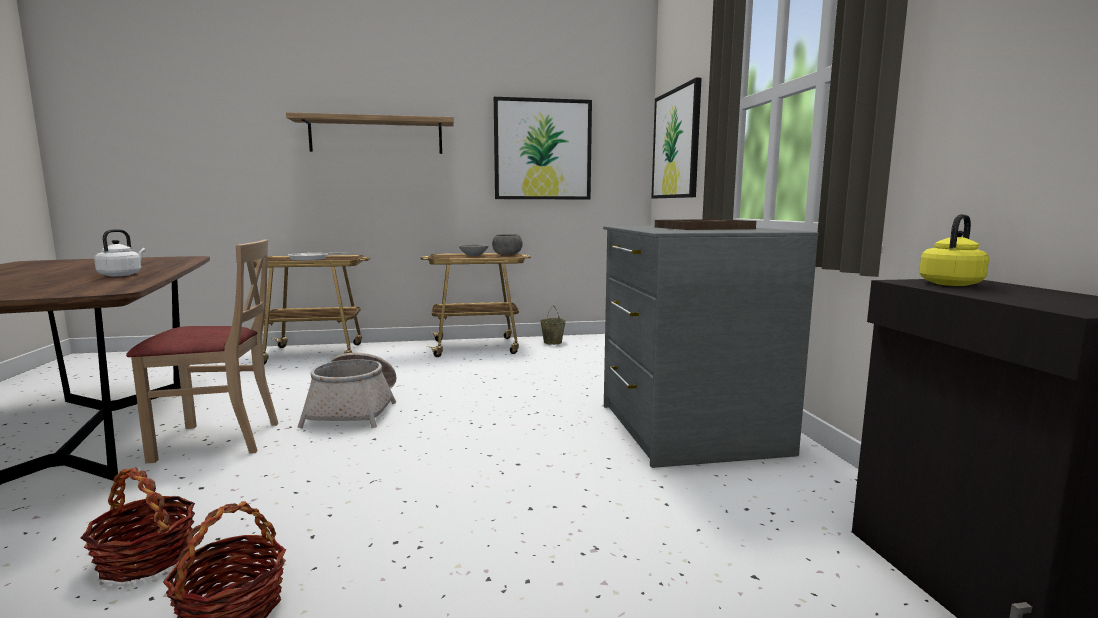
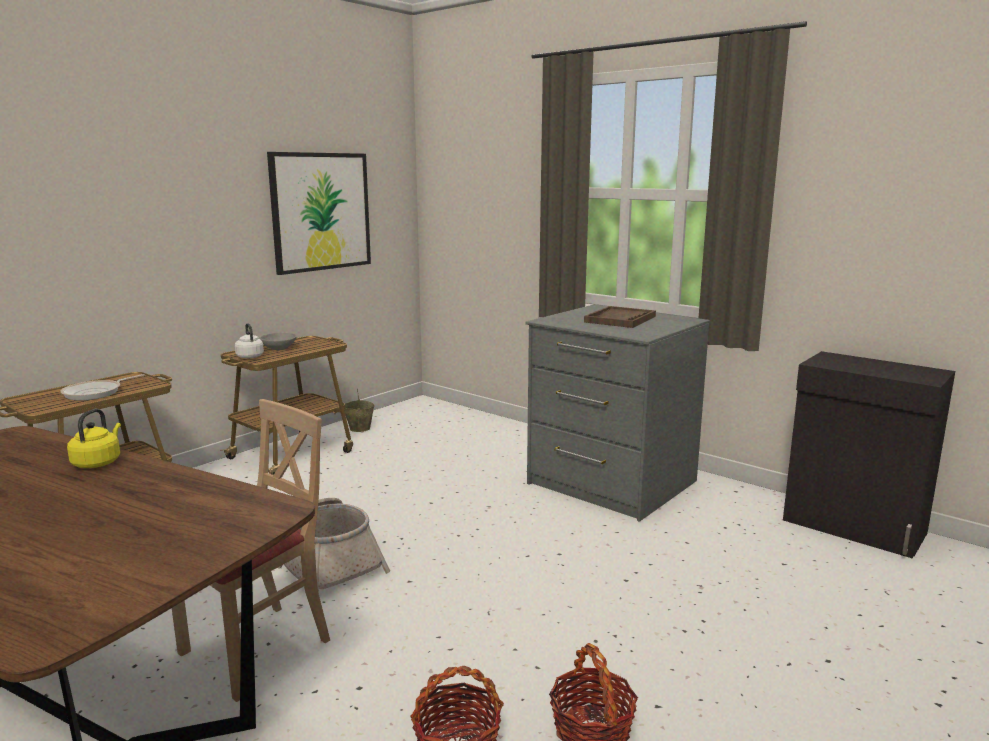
camera: 40 degrees left, 5 degrees up
(122, 275) = (133, 488): white kettle -> white kettle (249, 356)
(376, 136) = (130, 207): shelf -> none
(507, 254) = (313, 341): grey bowl -> none
(676, 144) = (467, 207): picture -> none
(952, 284) = (836, 361): yellow kettle -> yellow kettle (98, 462)

